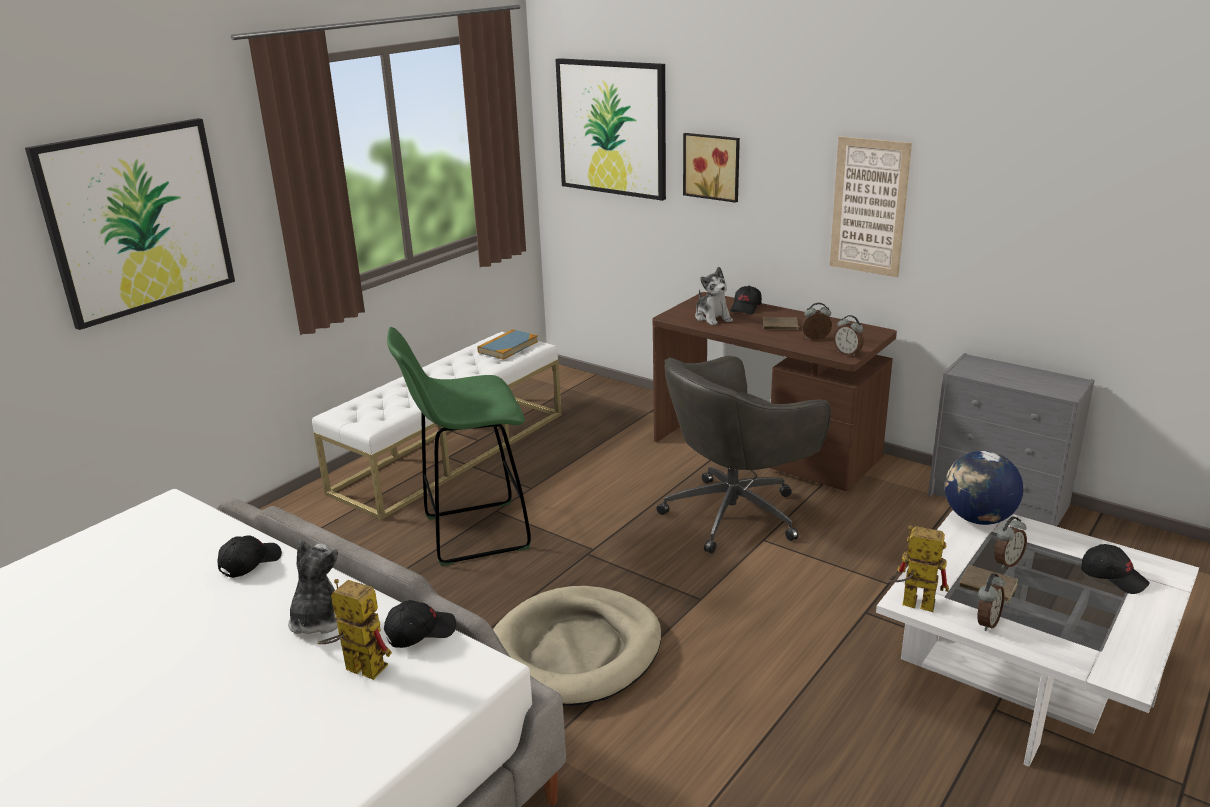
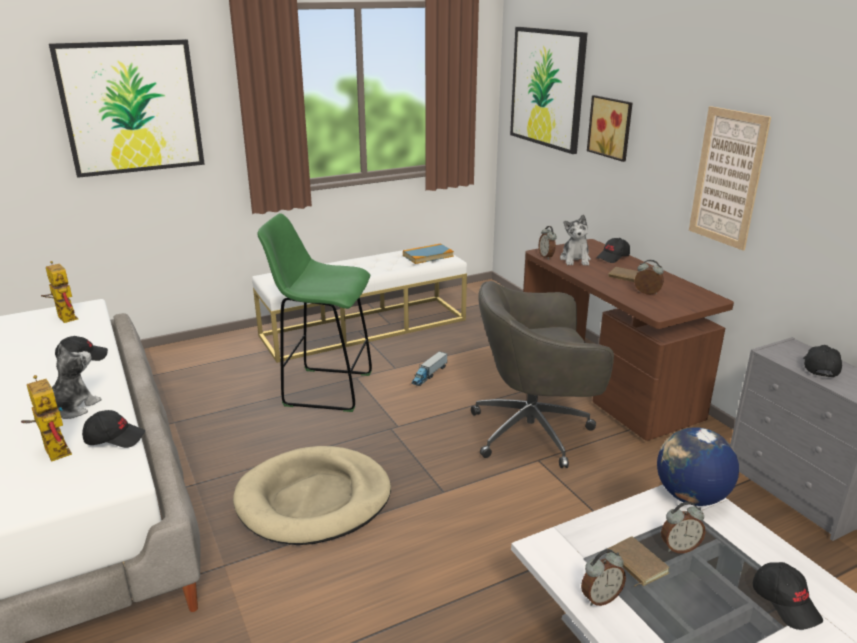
camera: 25 degrees right, 0 degrees up
(576, 485) = (429, 375): none -> toy truck
(847, 353) = (663, 311): alarm clock -> alarm clock (546, 257)
(910, 603) = (543, 552): toy robot -> toy robot (63, 317)
(1008, 375) = (819, 367): none -> black cap

